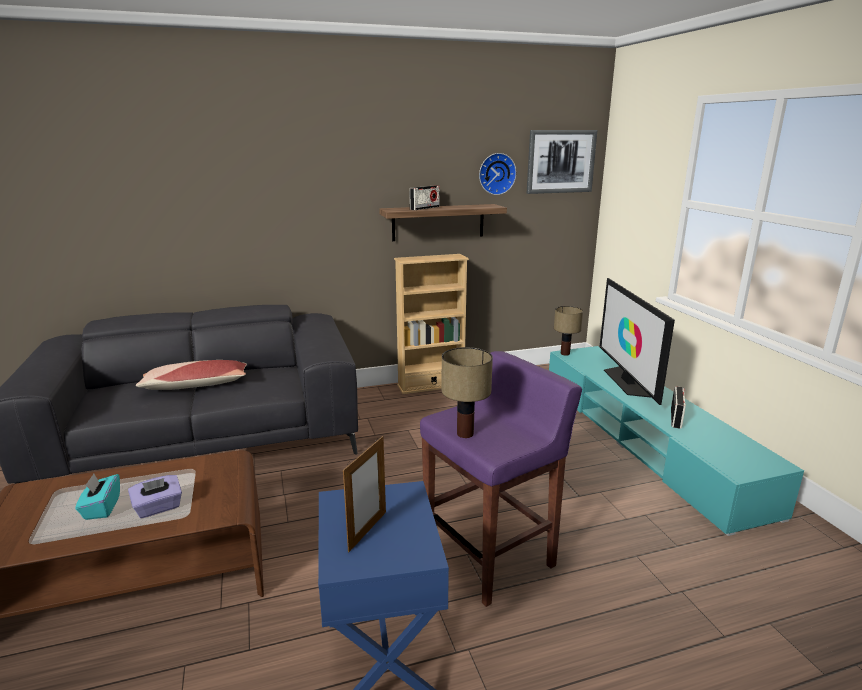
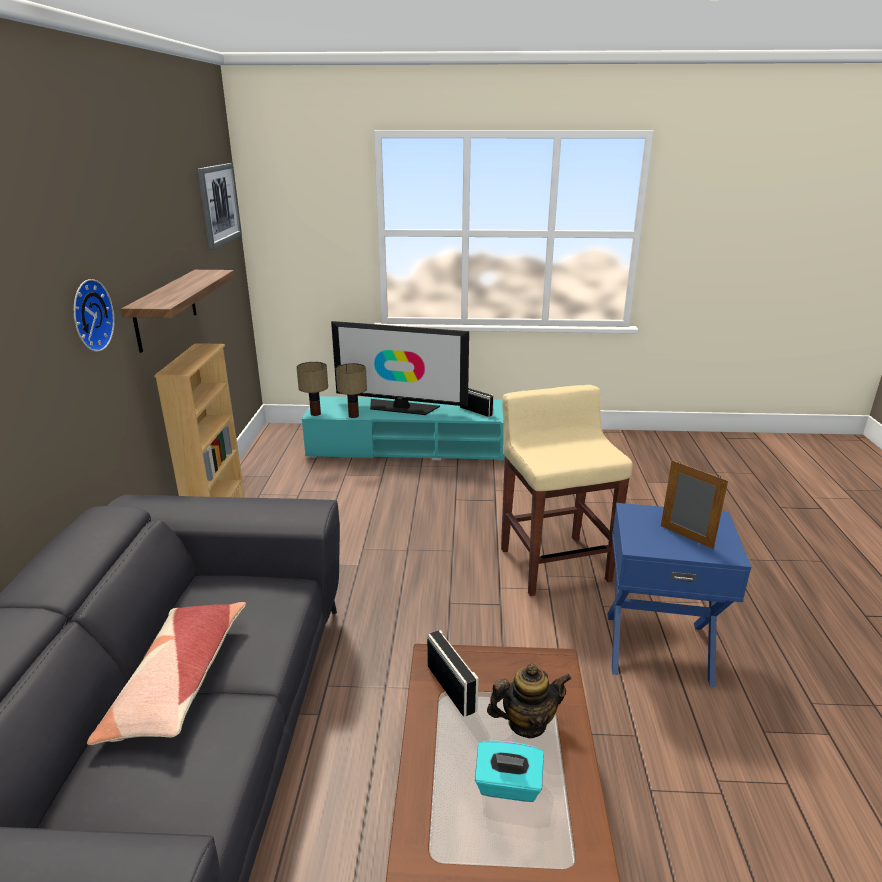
camera: 70 degrees left, 5 degrees up
(158, 508) = (527, 723): purple tissue box -> teapot
(424, 208) = (172, 292): radio -> radio (451, 688)
(465, 433) = (578, 459): table lamp -> table lamp (353, 415)
(491, 556) = (554, 564): purple stool -> beige stool
(496, 174) = (188, 230): wall clock -> wall clock (88, 315)

